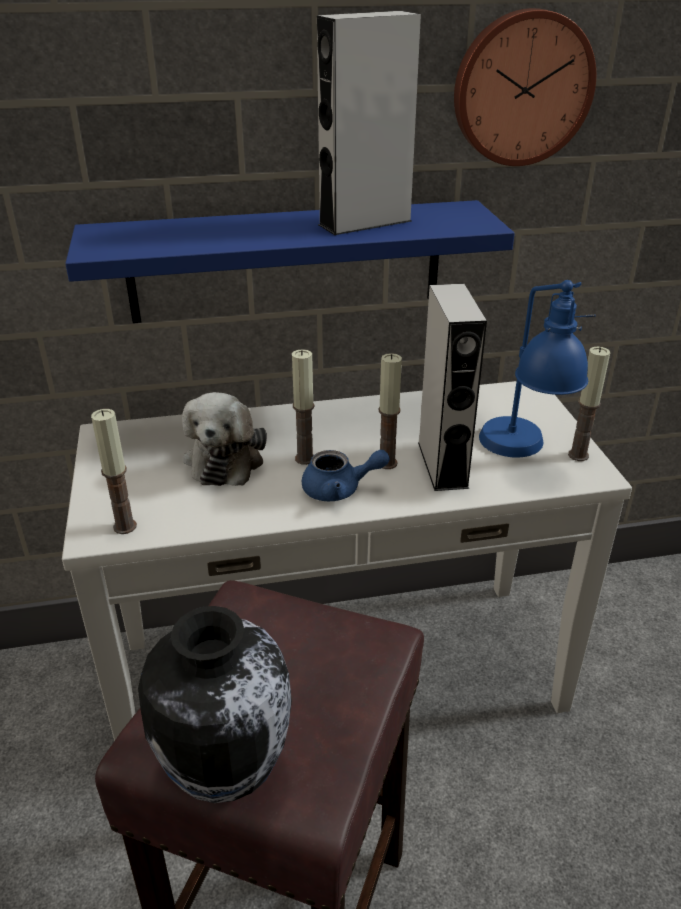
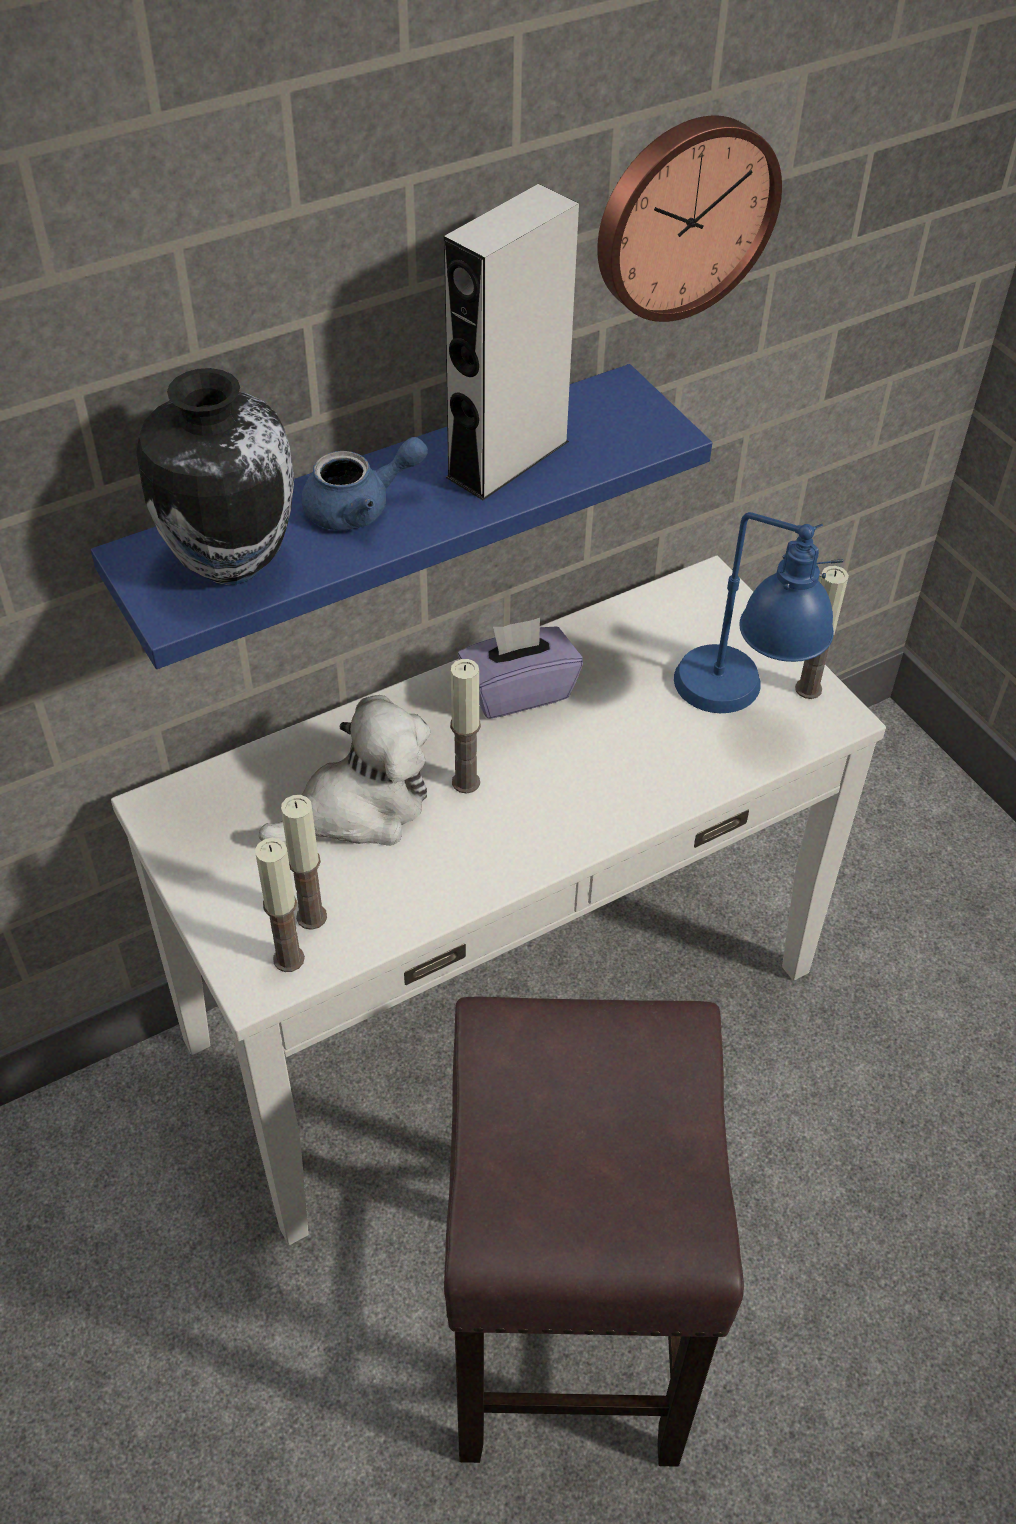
camera: 20 degrees left, 15 degrees up
(226, 458) = (358, 809): plush toy -> plush toy turned 105 degrees counterclockwise
(227, 771) = (592, 1240): vase -> vase (232, 563)
(340, 489) = (536, 824): blue teapot -> blue teapot (360, 507)
(368, 420) = (518, 691): none -> purple tissue box
(387, 463) = (576, 763): candle -> candle (311, 917)
(442, 464) = (647, 747): grey speaker -> none

